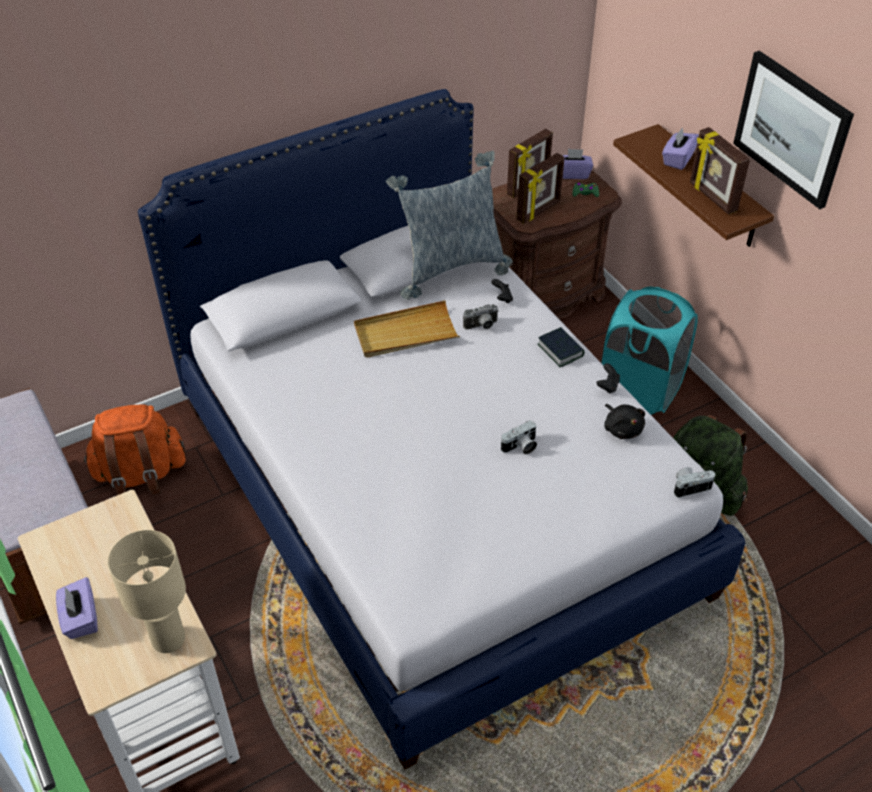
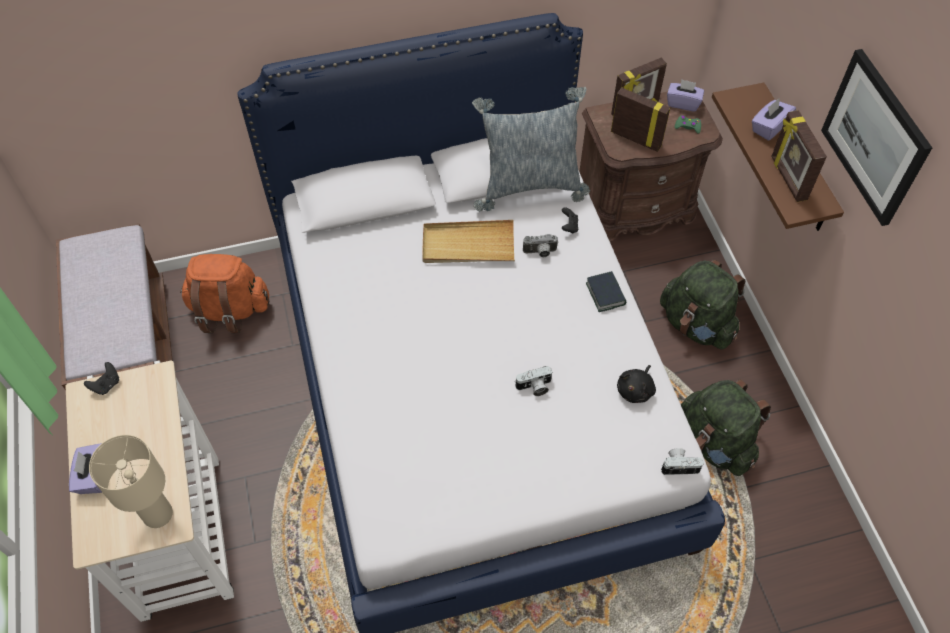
camera: 15 degrees right, 10 degrees up
(539, 211) = (636, 138): picture frame -> picture frame turned 120 degrees counterclockwise
(607, 386) = (637, 342): black game controller -> black game controller (106, 385)
(622, 428) = (636, 390): black plush toy -> black plush toy turned 45 degrees clockwise
(640, 389) = (696, 324): turquoise laundry basket -> green backpack

